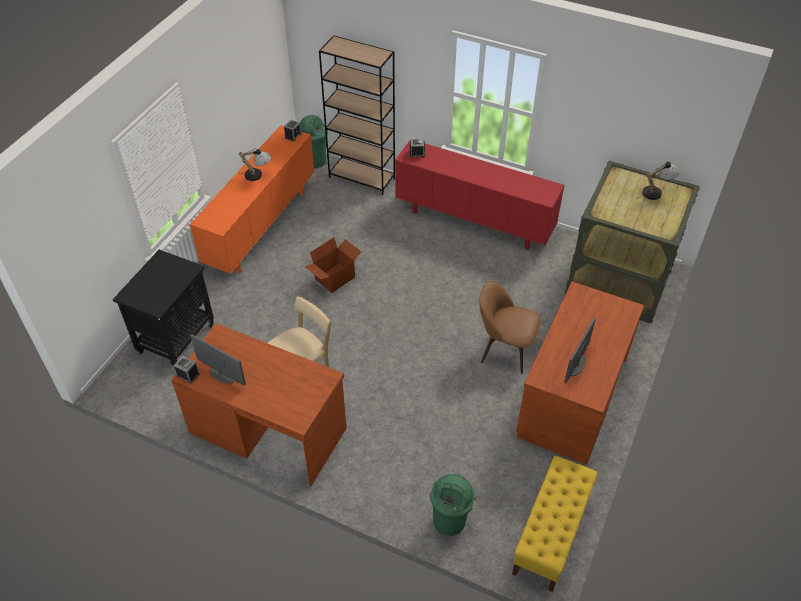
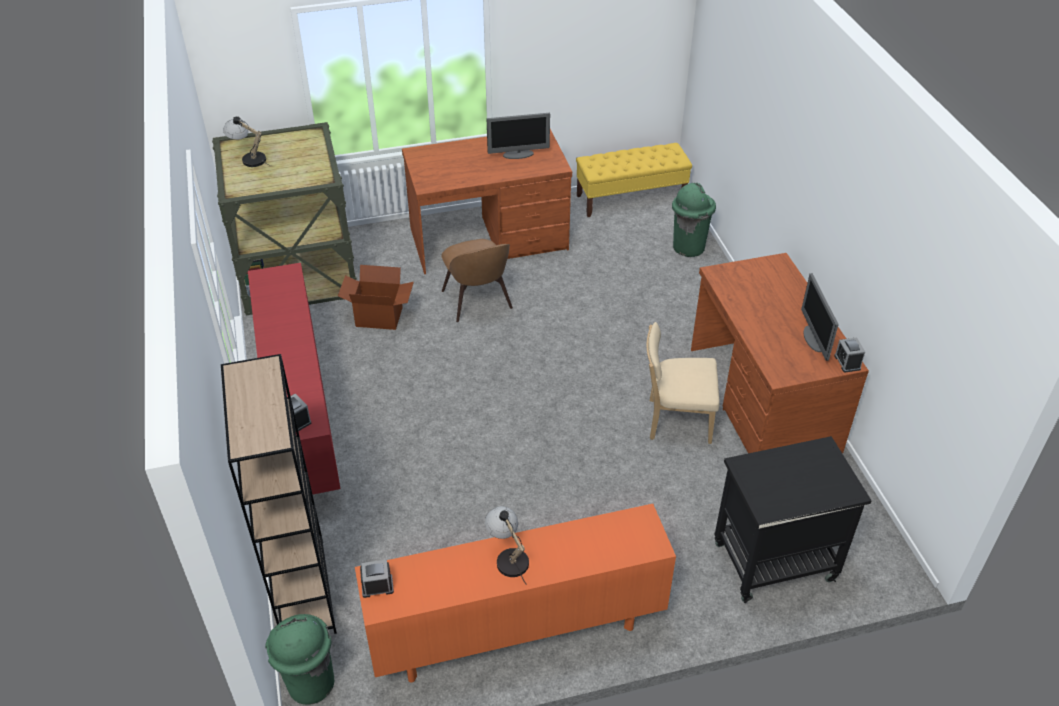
camera: 130 degrees left, 5 degrees down
(335, 279) = (524, 484): cardboard box -> cardboard box (379, 316)

